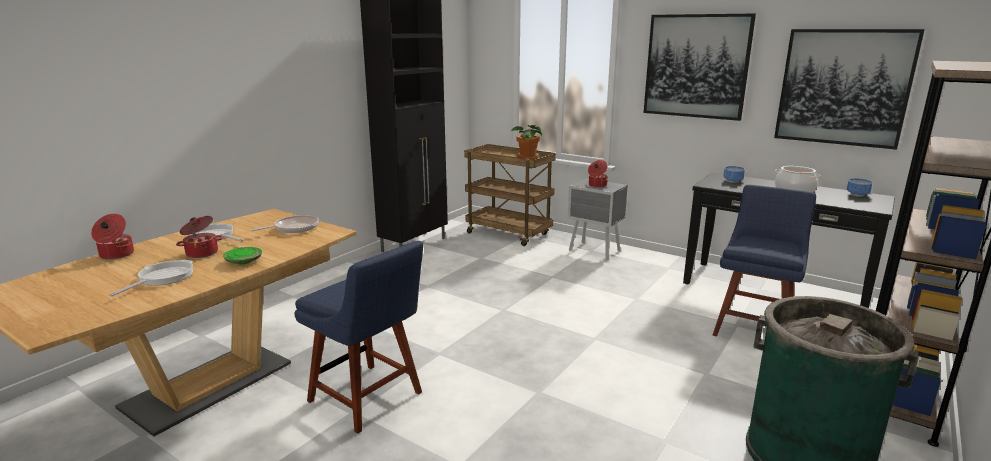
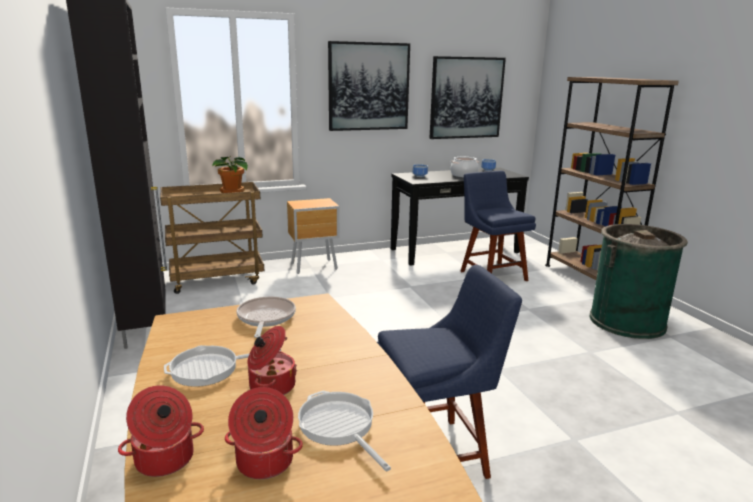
camera: 55 degrees left, 0 degrees up
(244, 261) = (345, 364): green plate -> none
(595, 251) = (315, 267): grey nightstand -> brown nightstand
(597, 185) = (313, 204): cooking pot -> cooking pot (264, 463)

